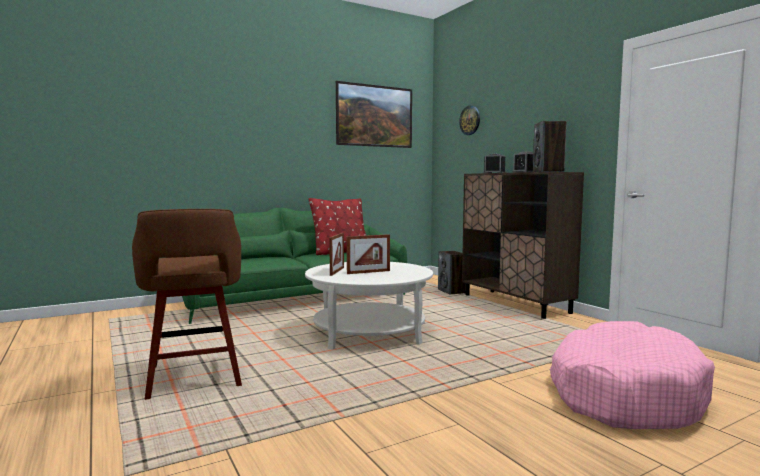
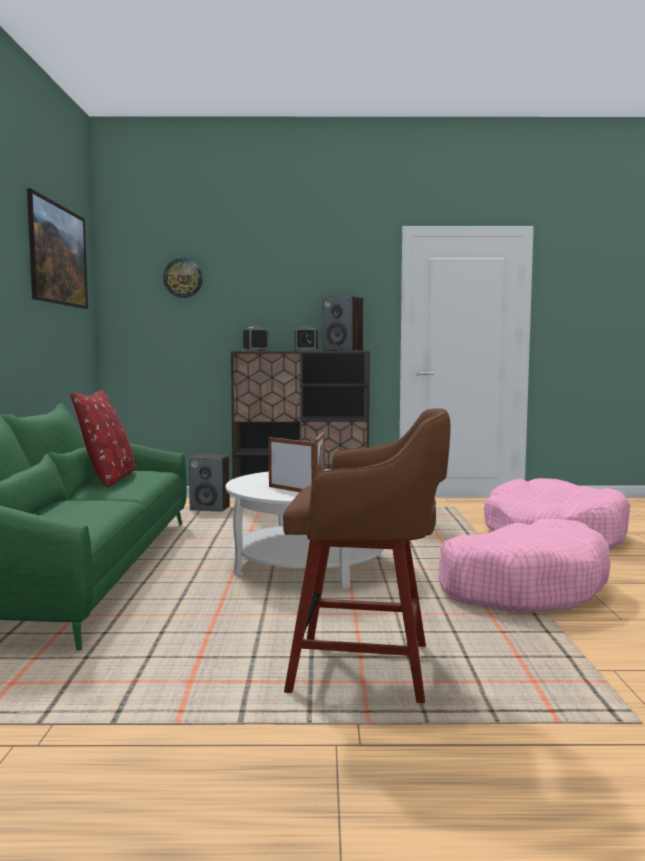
camera: 60 degrees left, 0 degrees up
(407, 400) = (522, 587): none -> pink dog bed

